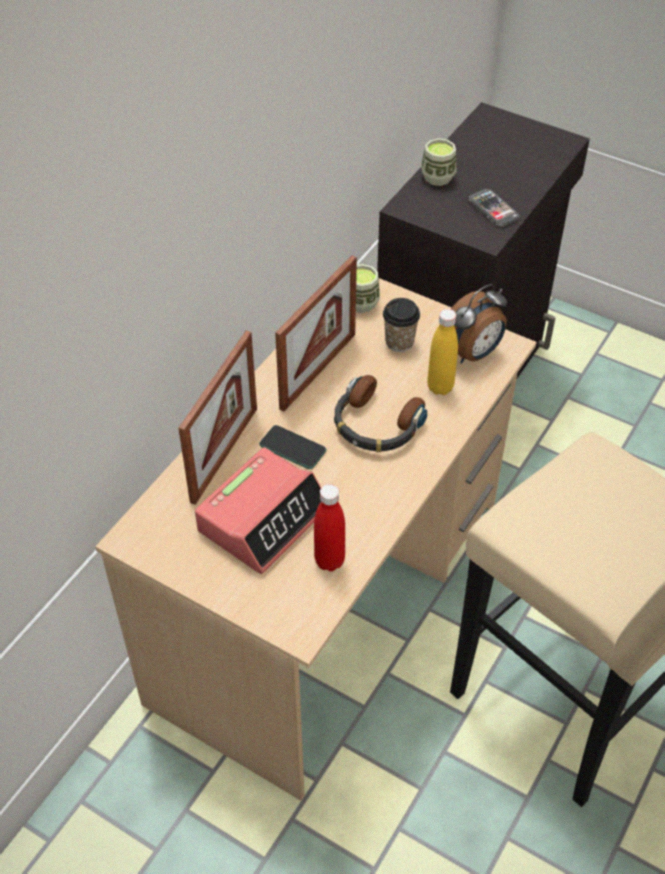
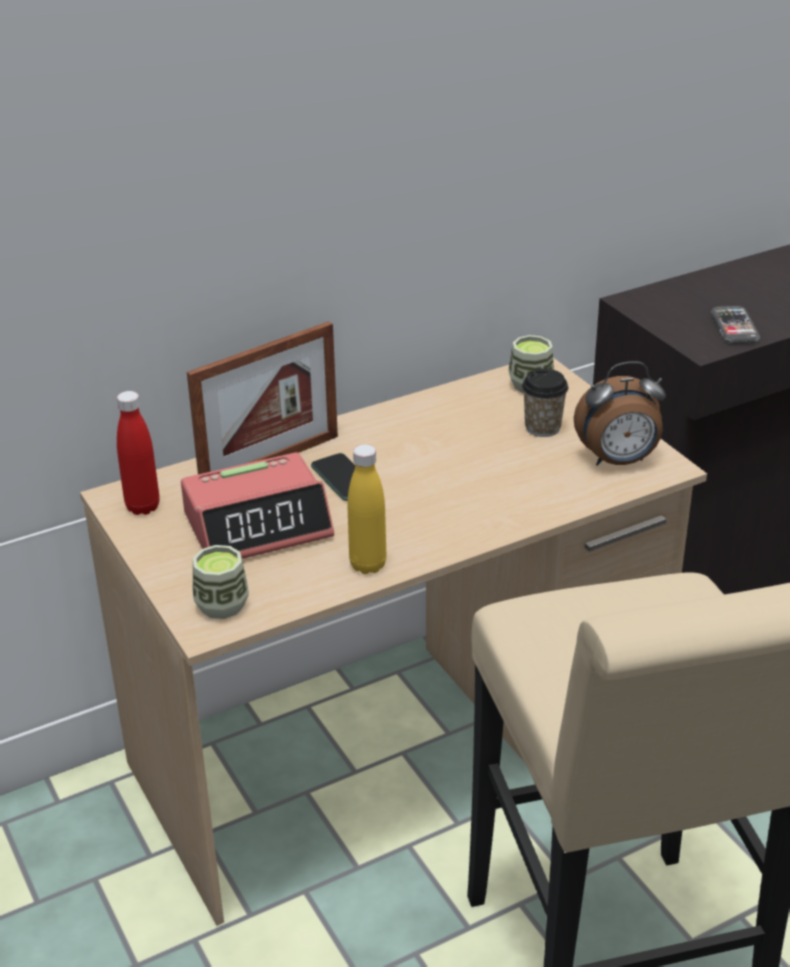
camera: 30 degrees right, 15 degrees down
(318, 371) = (430, 425): picture frame -> none
(329, 561) = (292, 581): red bottle -> red bottle (143, 507)
(376, 425) = (450, 487): headphones -> none
(438, 177) = (693, 286): cup -> cup (222, 605)
(440, 387) = (553, 478): yellow bottle -> yellow bottle (368, 565)

